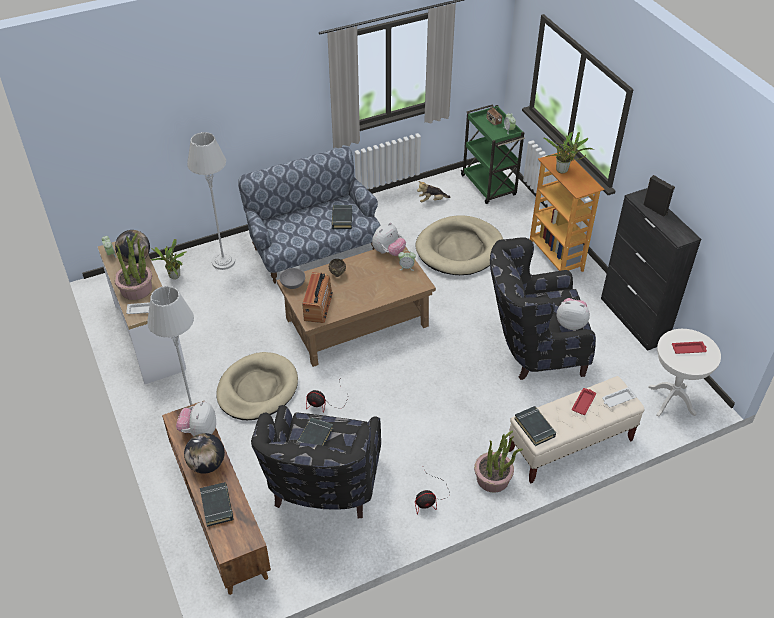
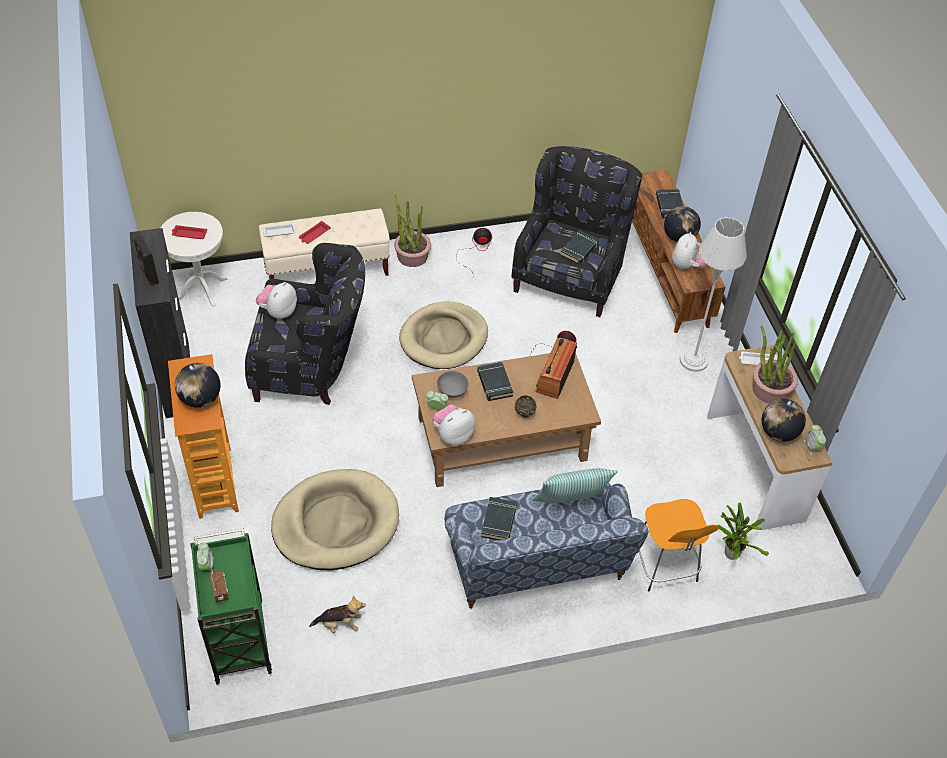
camera: 170 degrees left, 5 degrees up
(223, 261) = (665, 566): grey floor lamp -> orange stool
(257, 389) = (626, 379): beige dog bed -> beige dog bed (444, 338)
(293, 236) = (571, 505): none -> pillow
(293, 284) = (581, 411): grey bowl -> grey bowl (452, 391)
(535, 427) = (371, 223): black book -> black book (494, 383)
(563, 171) = (200, 399): potted plant -> globe
(571, 323) = (278, 312): plush toy -> plush toy turned 90 degrees clockwise

